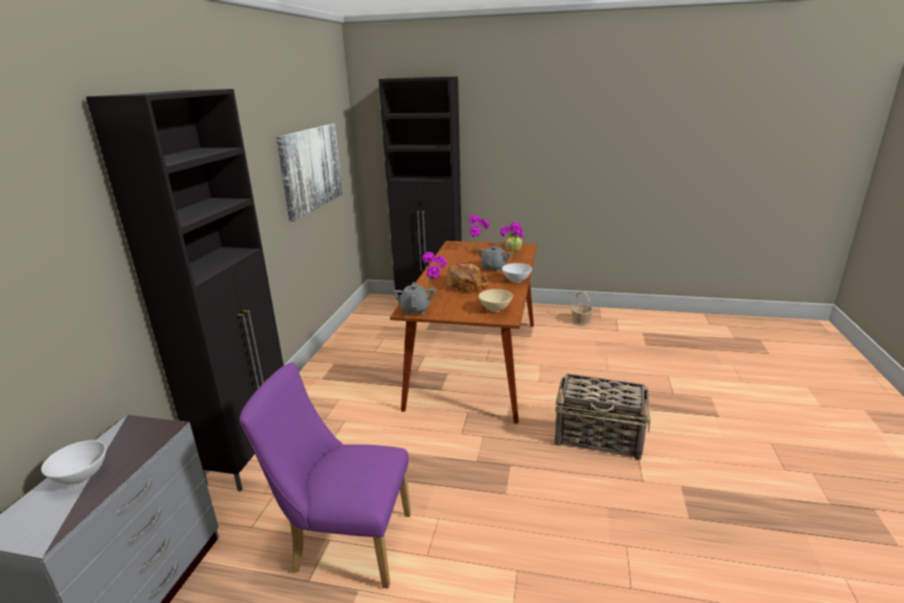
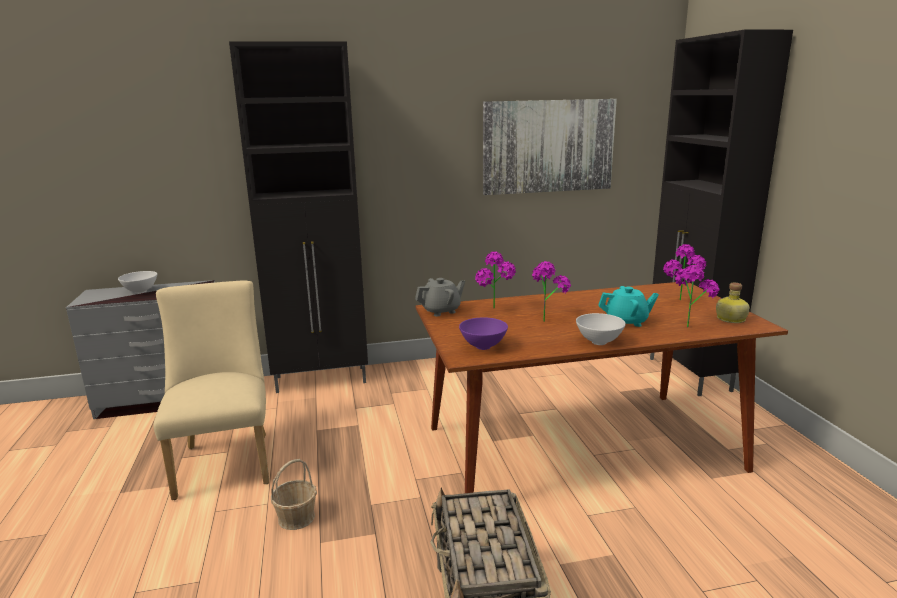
camera: 65 degrees right, 5 degrees down
(344, 542) = (225, 460): purple chair -> beige chair
(467, 284) = (547, 319): bread -> potted plant
(494, 268) = (626, 322): grey teapot -> turquoise teapot
(495, 310) = (483, 346): beige bowl -> purple bowl
(581, 321) = (846, 522): basket -> basket (297, 517)

